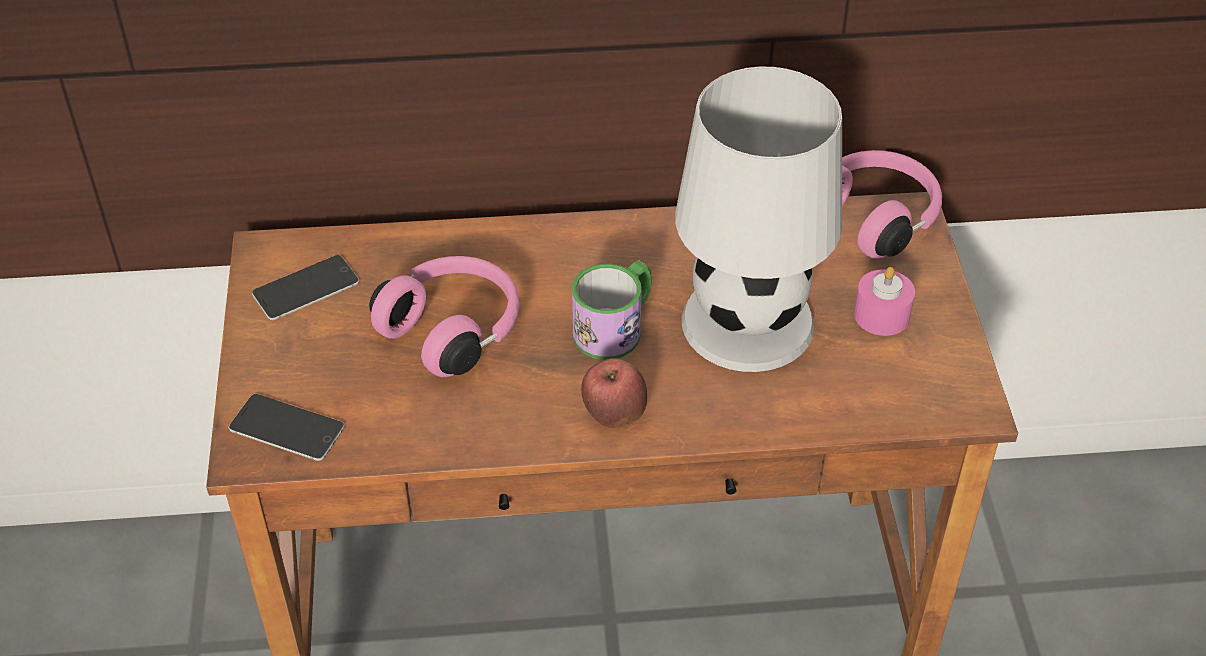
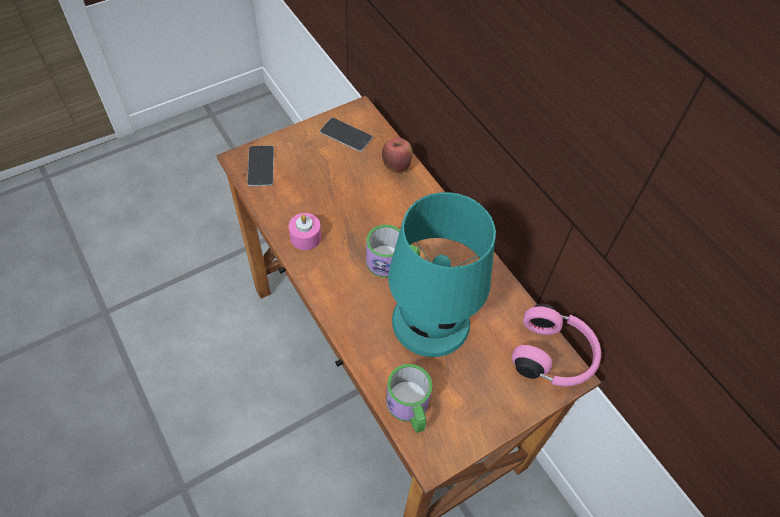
camera: 60 degrees right, 10 degrees up
(454, 329) = (352, 199): pink headphones -> none
(614, 416) = (332, 286): apple -> apple (396, 166)
(749, 321) = (432, 321): white table lamp -> turquoise table lamp
(881, 315) = (476, 386): pink candle -> pink candle (305, 237)
(881, 401) = (410, 408): none -> mug

